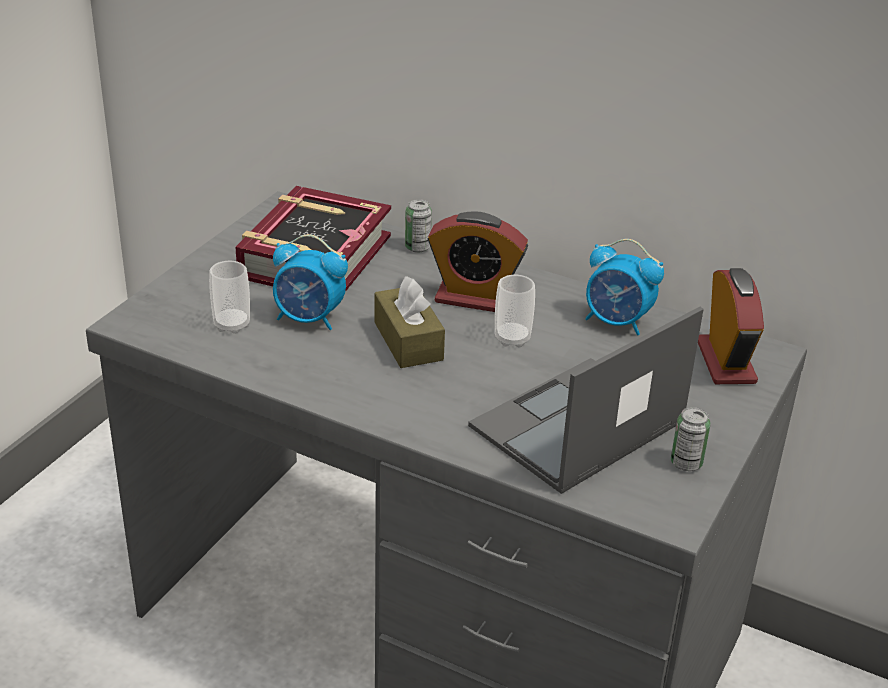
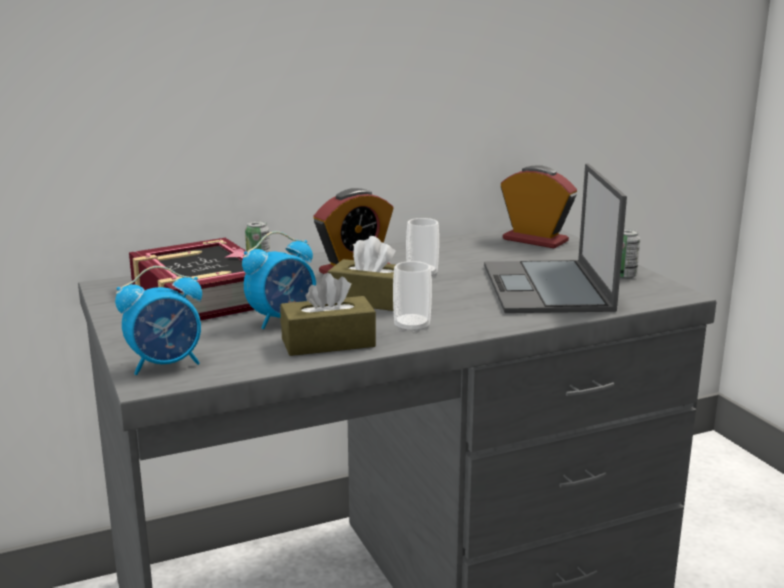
camera: 50 degrees left, 15 degrees down
(232, 325) = (237, 346): cup -> cup (412, 328)
(286, 363) = (328, 342): none -> brown tissue box
(617, 322) = (451, 248): alarm clock -> alarm clock (166, 364)

